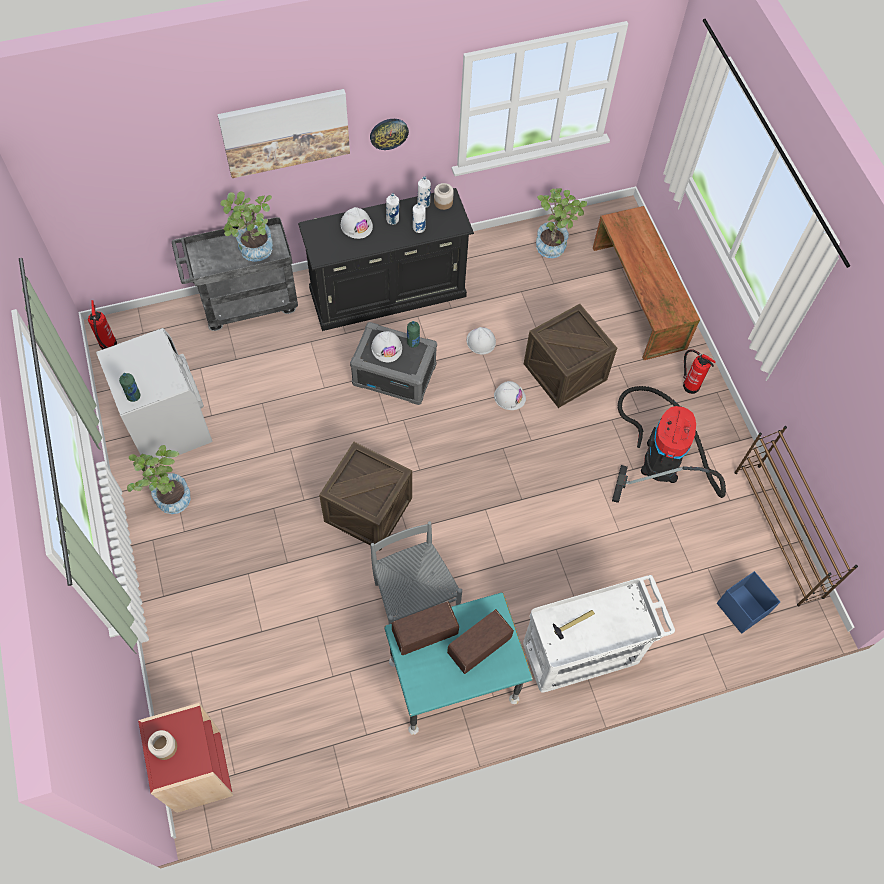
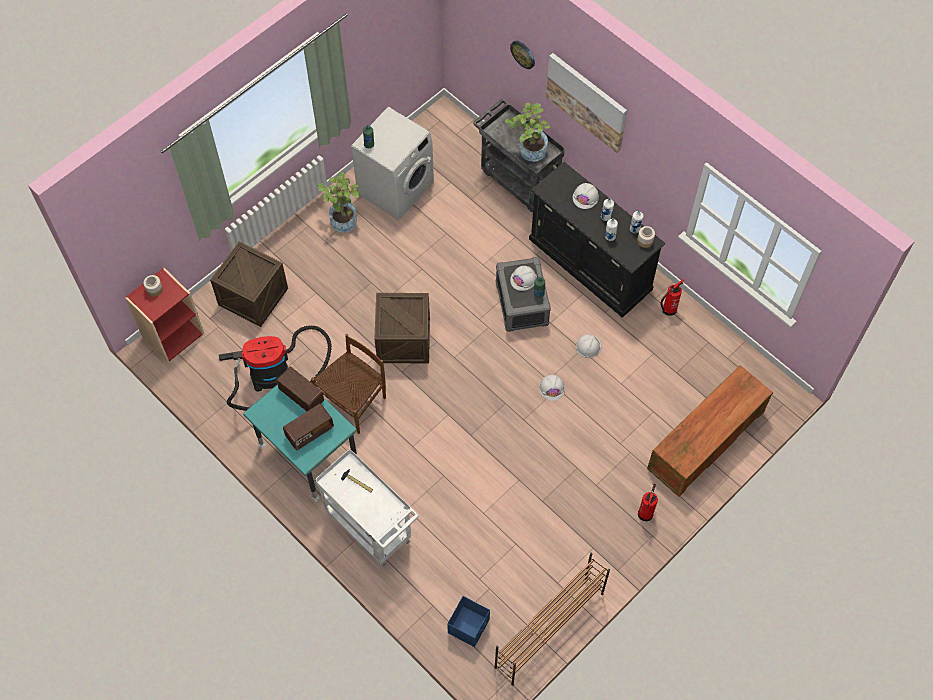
camera: 65 degrees right, 0 degrees up
(108, 345) = (433, 120): fire extinguisher -> fire extinguisher (668, 310)
(388, 133) = (647, 165): wall clock -> wall clock (523, 54)
(413, 598) = (353, 400): grey chair -> brown chair
(479, 646) = (309, 432): radio -> radio turned 120 degrees clockwise
(554, 244) = (715, 356): potted plant -> none
(565, 372) = (599, 416): crate -> crate (253, 296)
(661, 455) = (567, 517): vacuum cleaner -> vacuum cleaner (275, 374)

